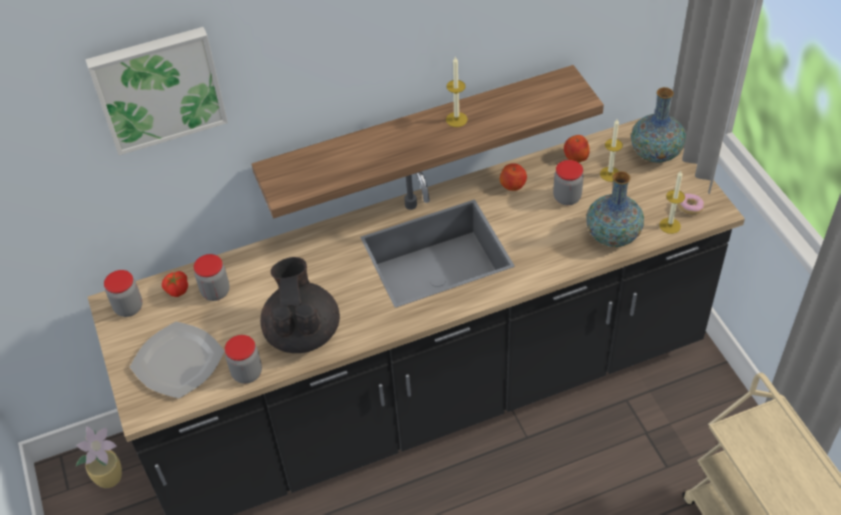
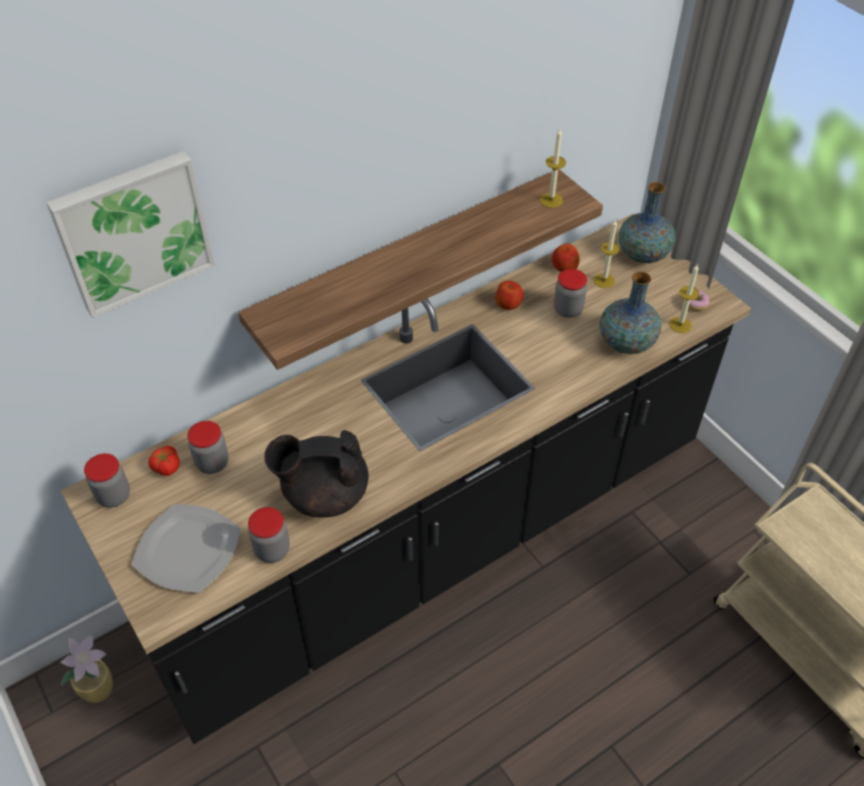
camera: 15 degrees left, 0 degrees up
(302, 332) = (324, 493): black teapot -> black teapot turned 75 degrees counterclockwise
(456, 119) = (454, 237): candle -> candle (551, 200)

